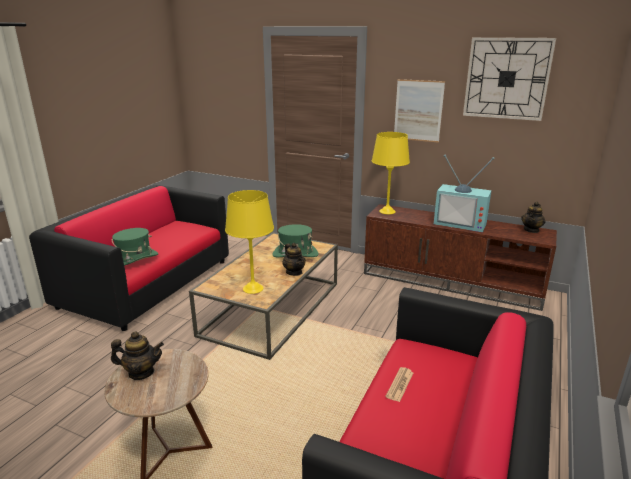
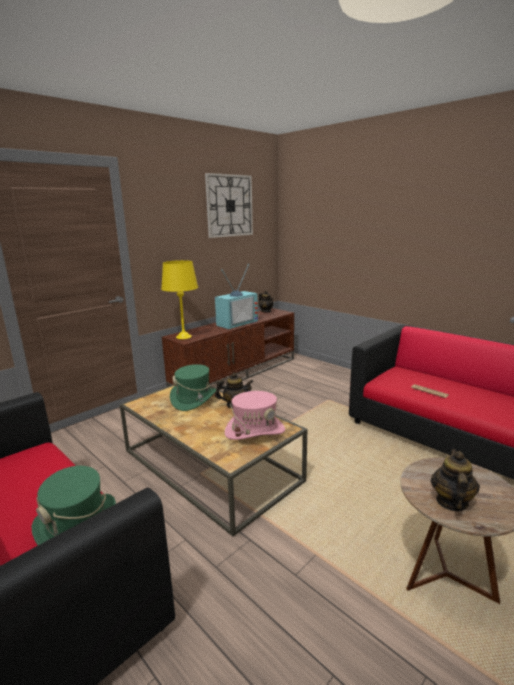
camera: 70 degrees left, 5 degrees down
(253, 288) = (255, 431): yellow table lamp -> pink hat
(418, 110) = (176, 239): picture -> none

